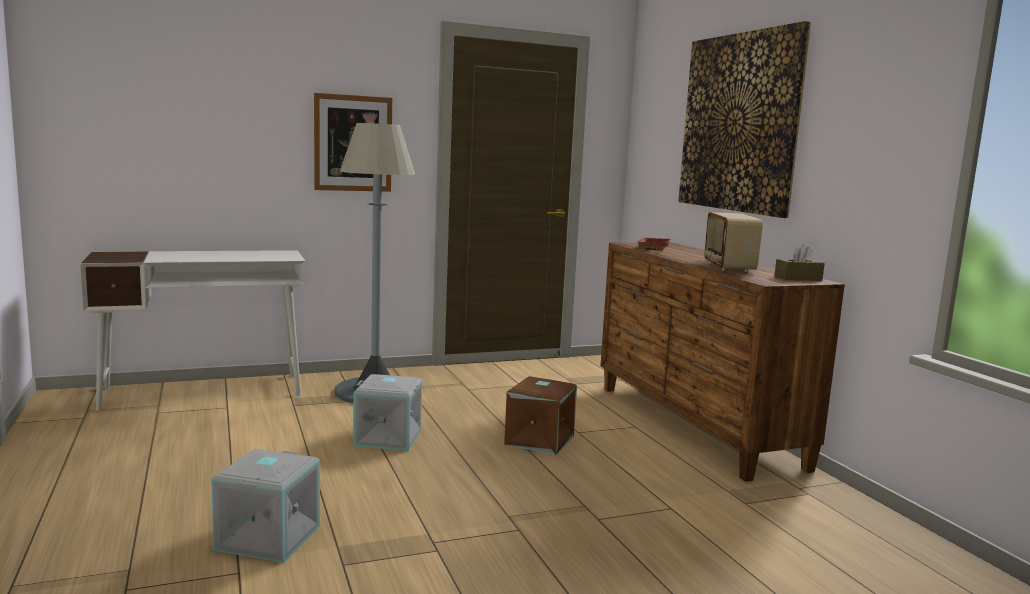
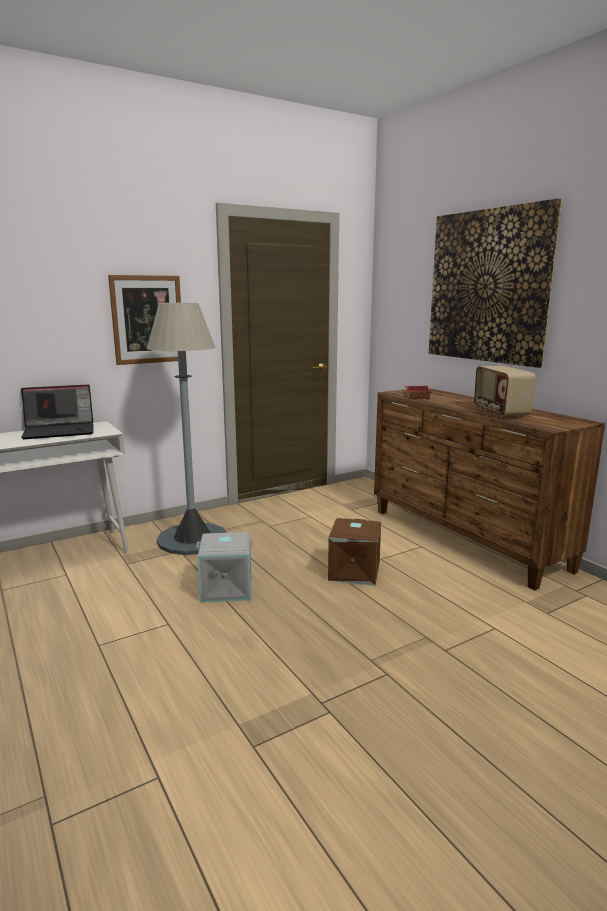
camera: 10 degrees left, 5 degrees up
(244, 254) = (60, 431): none -> laptop
(267, 537) = (167, 725): grey storage box -> none
(798, 278) = (565, 420): brown tissue box -> none

